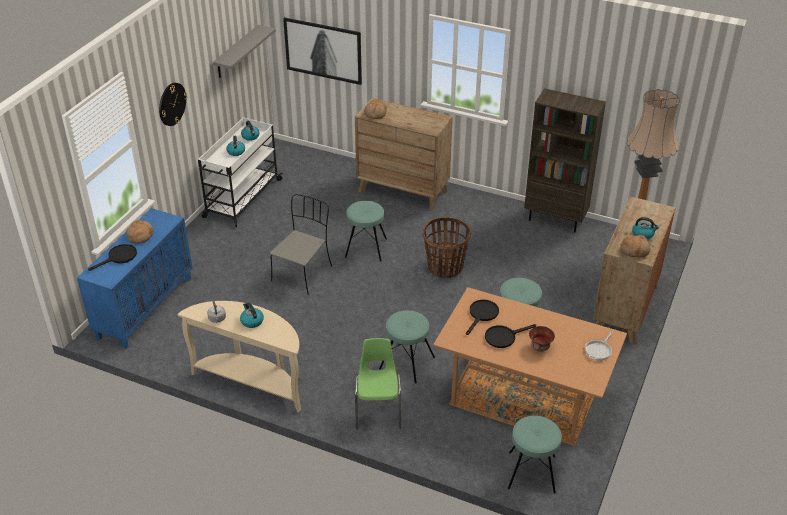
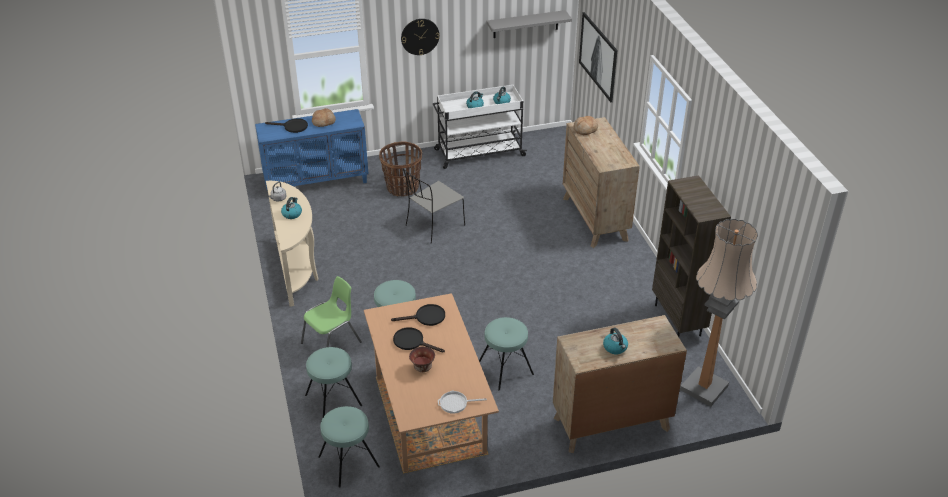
camera: 50 degrees right, 0 degrees up
(302, 273) = (434, 226): grey chair -> grey chair turned 150 degrees clockwise
(366, 248) = (500, 239): turquoise stool -> turquoise stool (333, 400)
(445, 267) = (530, 291): basket -> basket (402, 188)
(635, 250) = (585, 353): bread -> none

